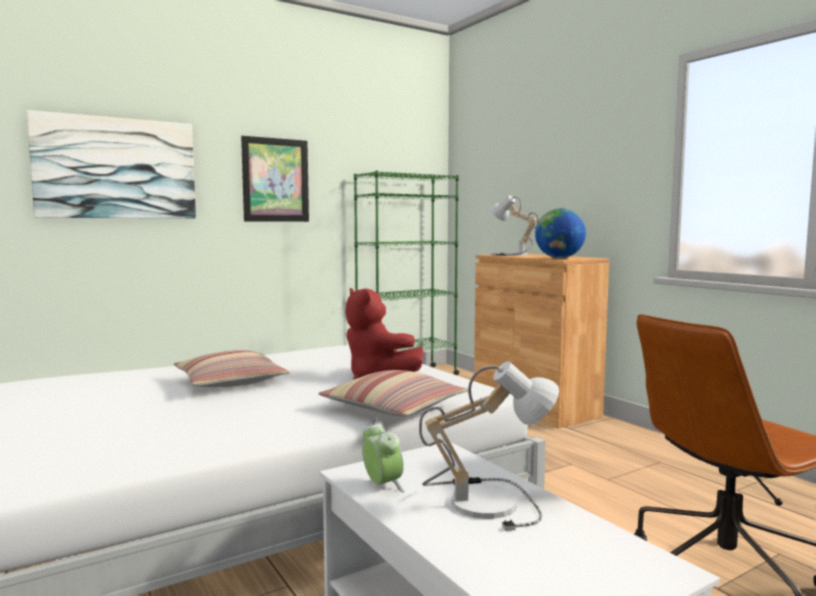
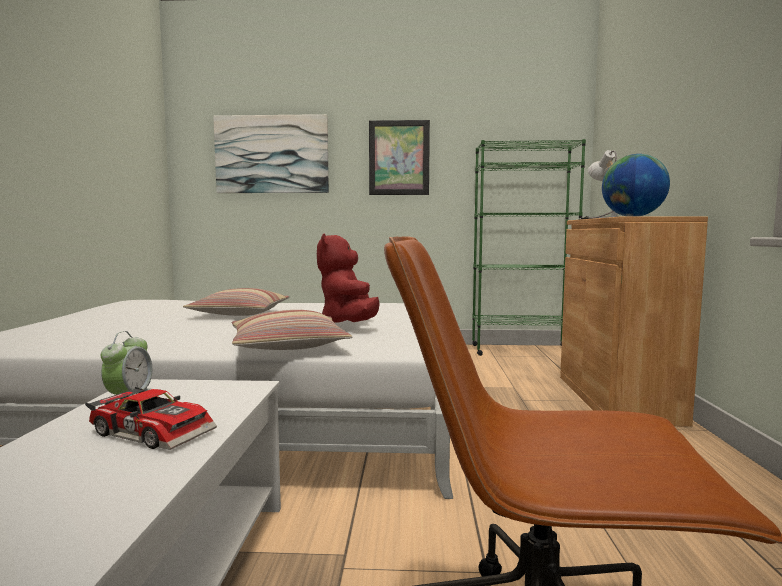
camera: 35 degrees right, 0 degrees up
(486, 499) = (155, 431): table lamp -> toy car

